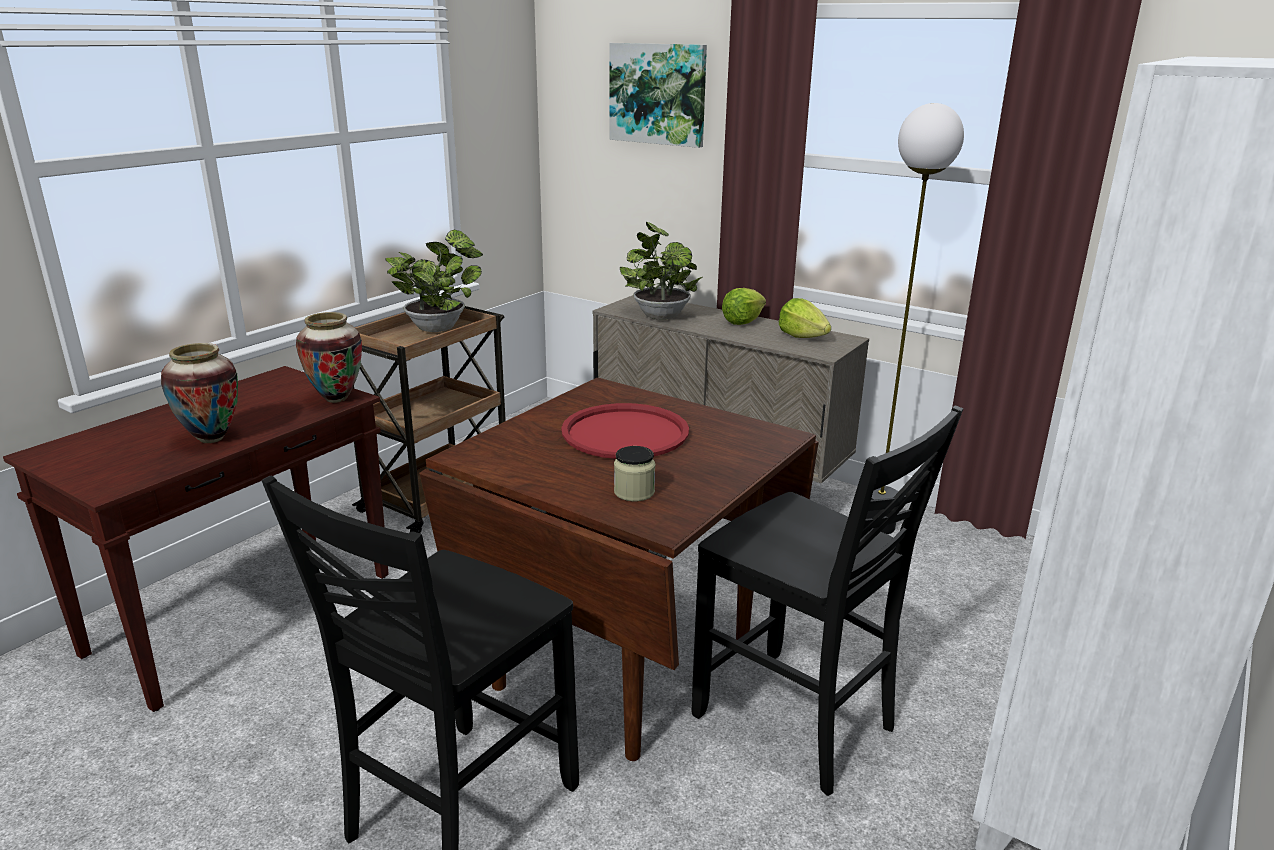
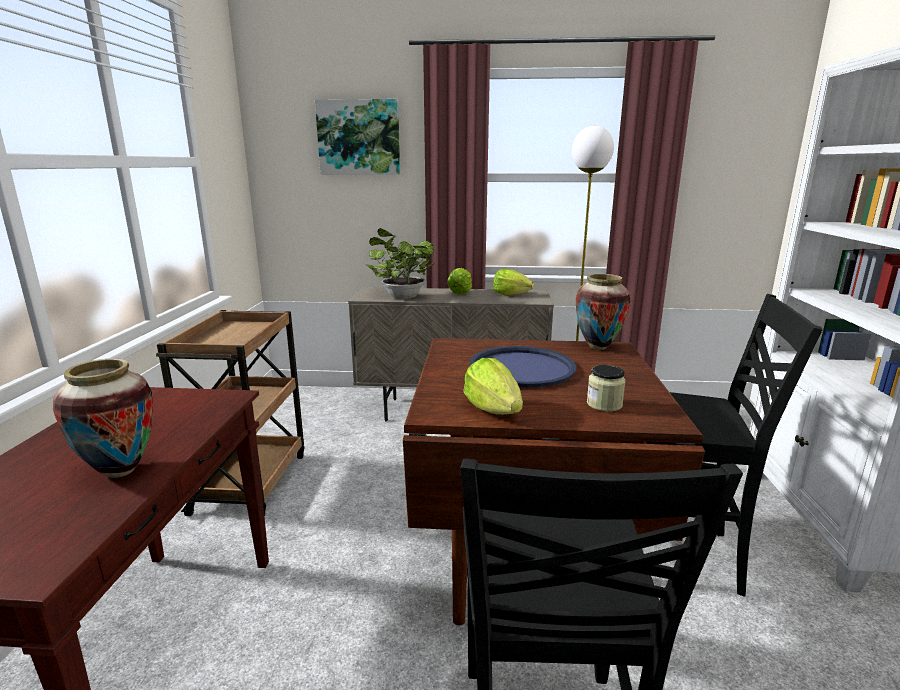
camera: 30 degrees left, 5 degrees down
(336, 399) = (217, 401): vase -> vase (597, 347)
(439, 327) = (240, 329): potted plant -> none
(520, 467) = (493, 409): none -> lettuce
(625, 433) = (522, 368): red tray -> blue tray

